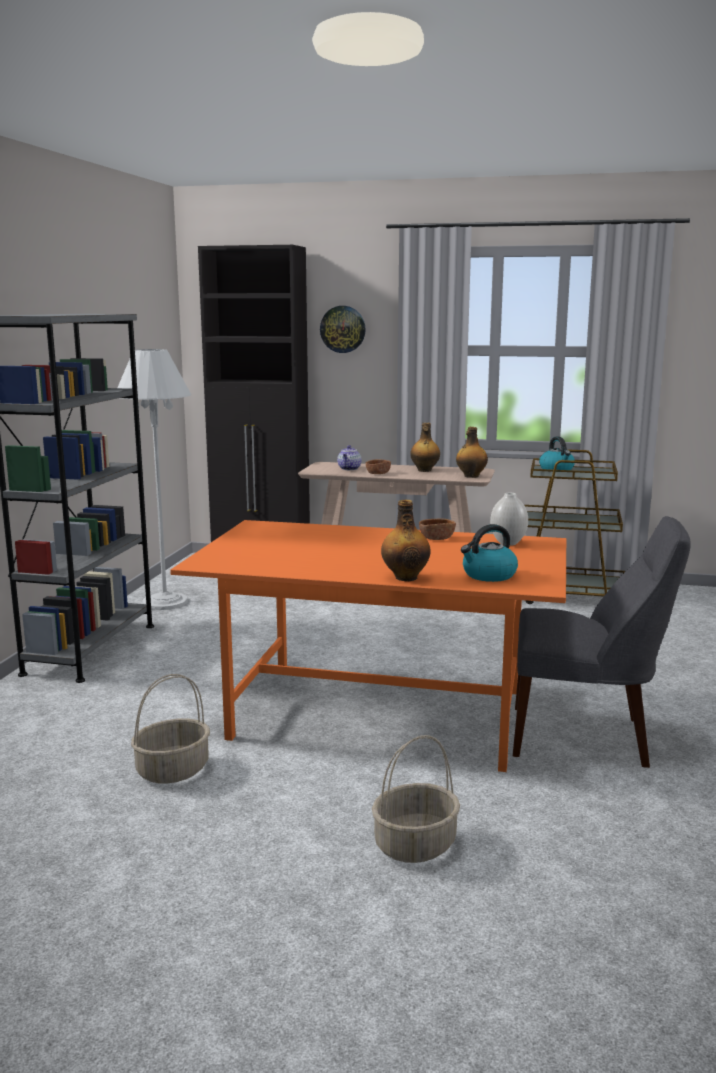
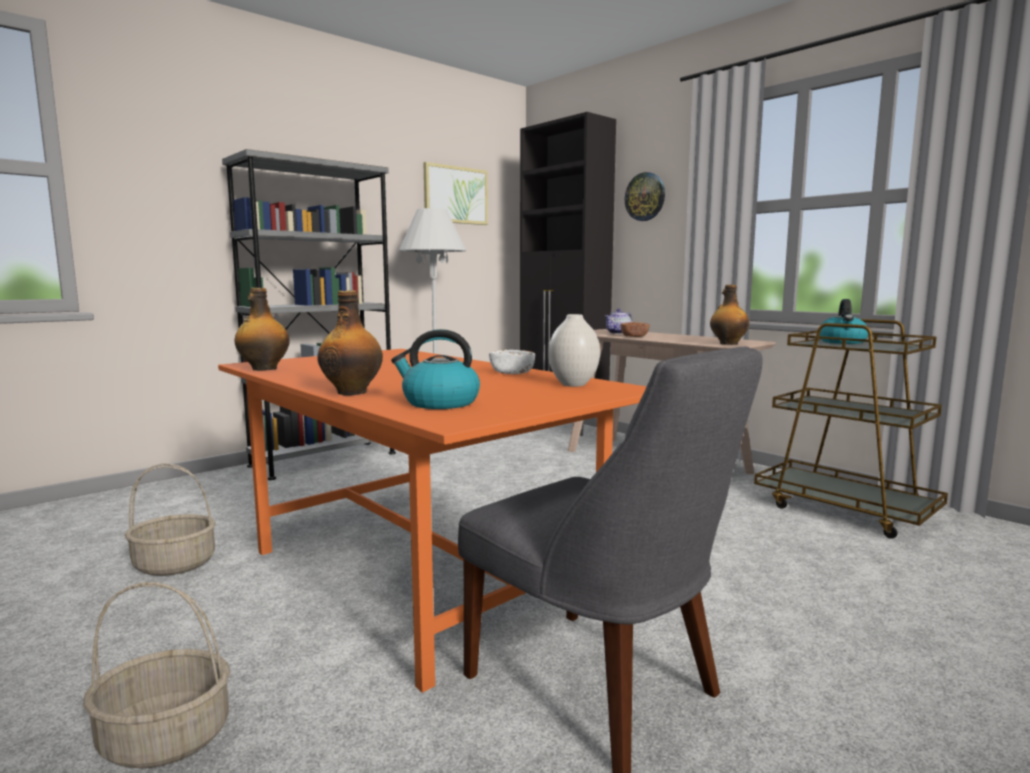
camera: 35 degrees right, 5 degrees down
(135, 321) = (455, 195): none -> picture
(424, 470) = (690, 338): bottle -> bottle (263, 369)
(436, 538) = (512, 373): brown bowl -> white bowl

